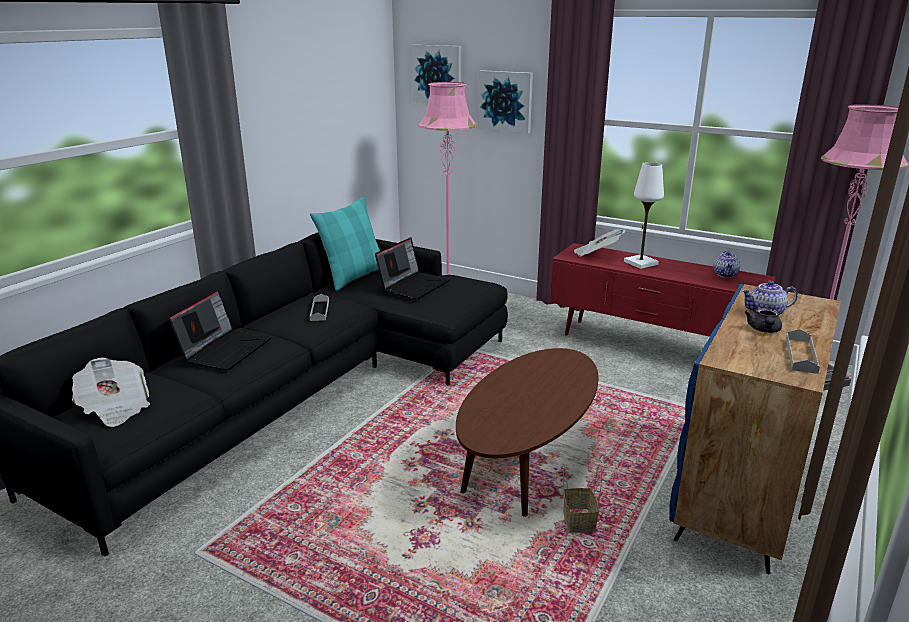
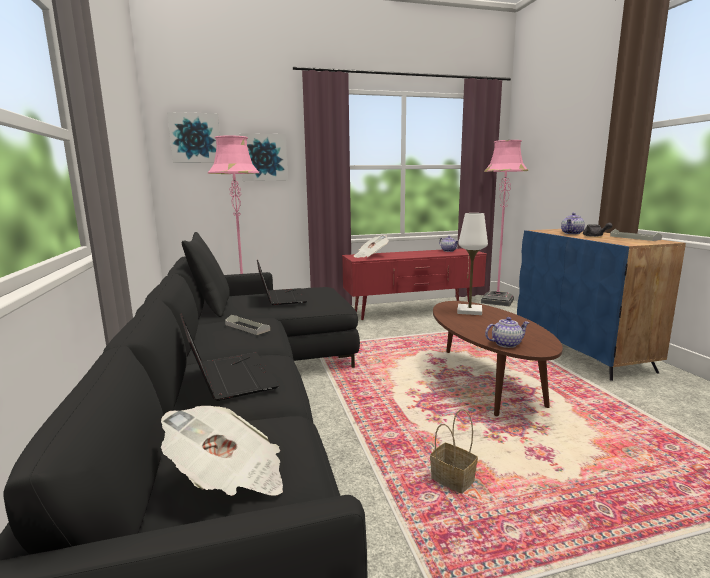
camera: 45 degrees left, 10 degrees down
(353, 276) = (212, 307): turquoise pillow -> black pillow
(477, 421) = (506, 344): none -> teapot
(577, 520) = (568, 395): basket -> basket (451, 480)
(640, 263) = (401, 254): white table lamp -> white table lamp (469, 311)

